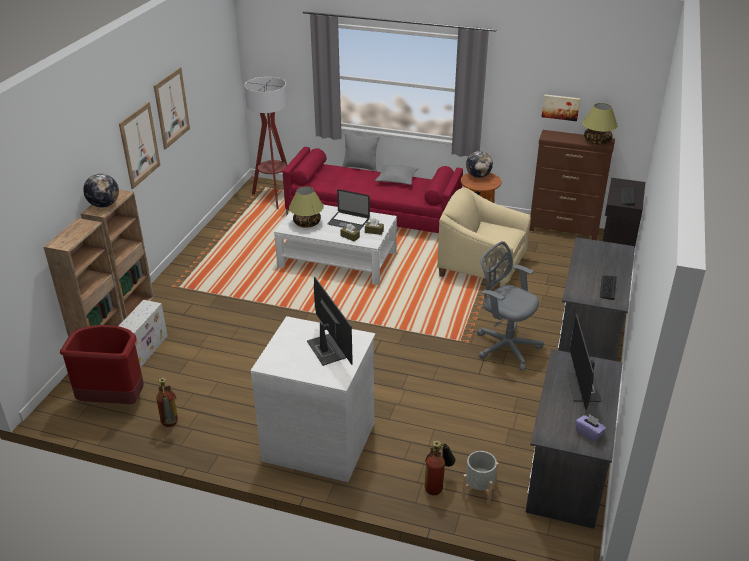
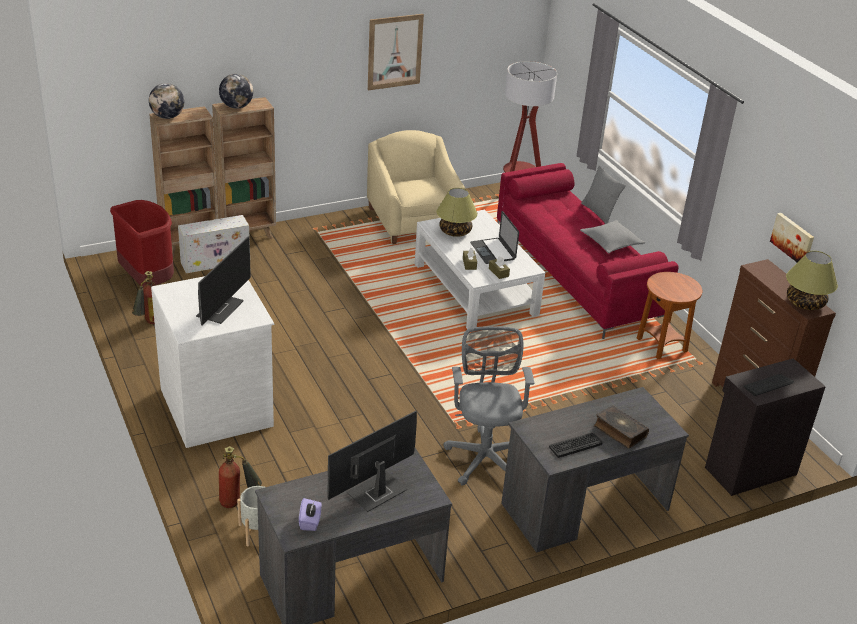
camera: 45 degrees right, 0 degrees up
(139, 145) = (327, 72): picture -> none
(478, 176) = (680, 281): globe -> globe (167, 117)
(481, 267) = (593, 381): beige armchair -> beige armchair (413, 222)
(610, 266) = (619, 431): none -> book

